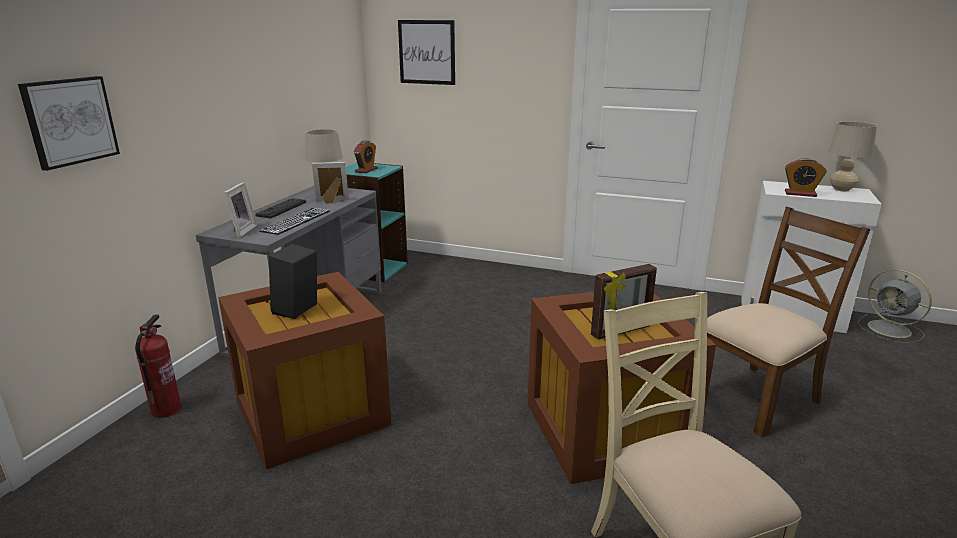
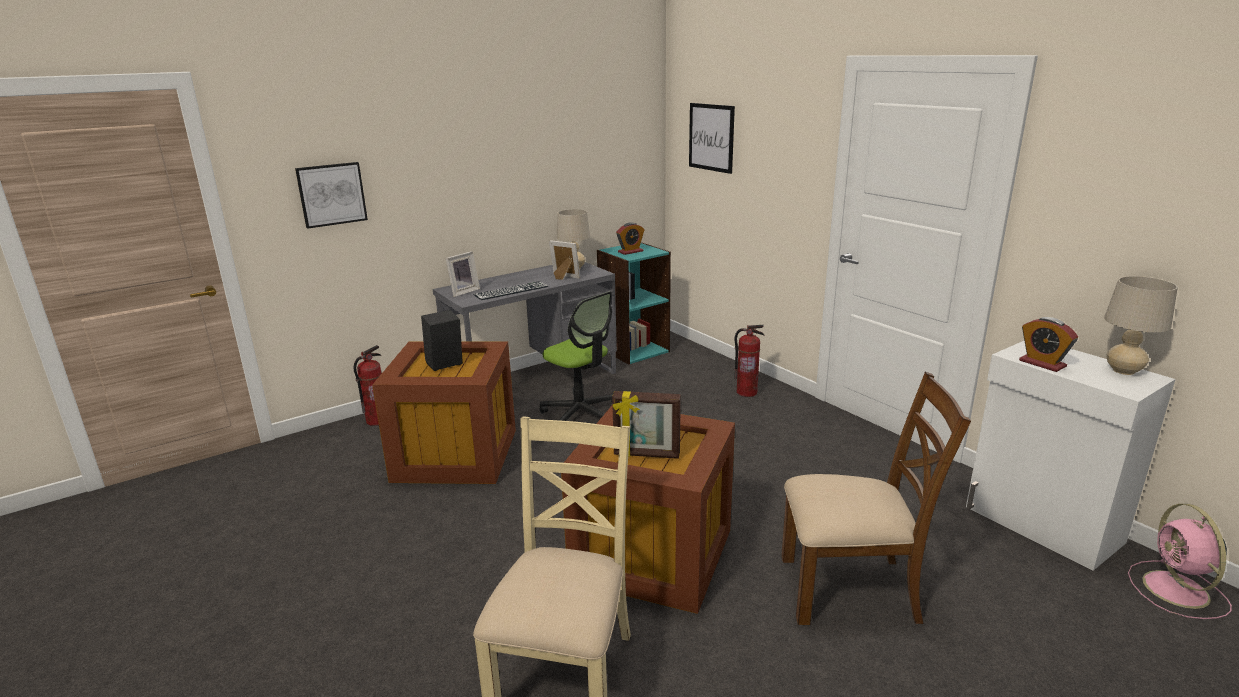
camera: 35 degrees right, 0 degrees up
(281, 209) = (517, 278): keyboard -> none
(394, 335) = (581, 414): none -> office chair
(510, 280) = (747, 392): none -> fire extinguisher
(891, 330) = (1177, 591): grey fan -> pink fan

